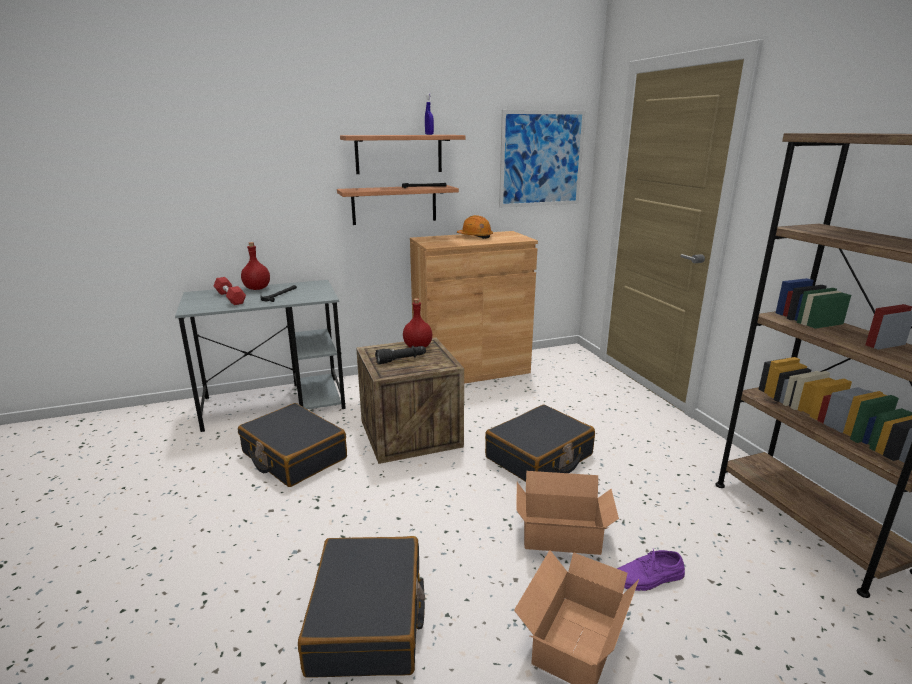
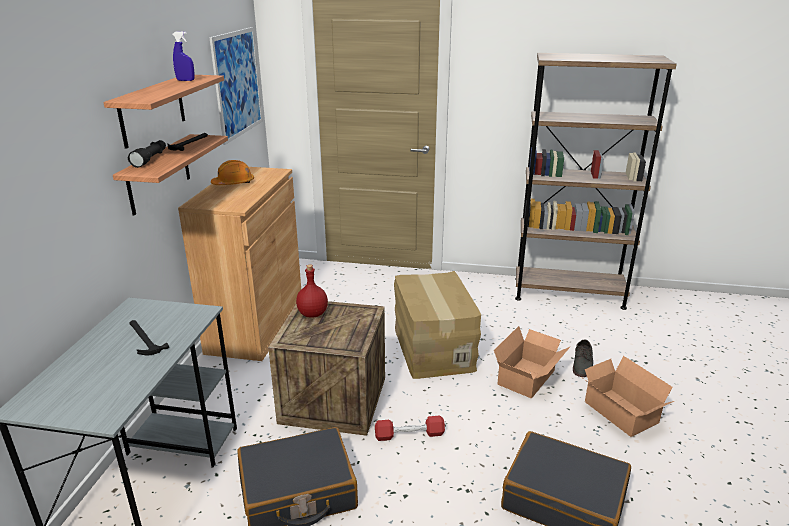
camera: 60 degrees left, 5 degrees up
(230, 298) = (98, 377): red dumbbell -> red dumbbell (409, 435)
(257, 288) = (87, 351): red bottle -> none
(401, 360) = (332, 330): black flashlight -> black flashlight (151, 159)
(539, 457) = (432, 348): black suitcase -> cardboard box
(647, 578) = (582, 363): purple shoe -> grey shoe

